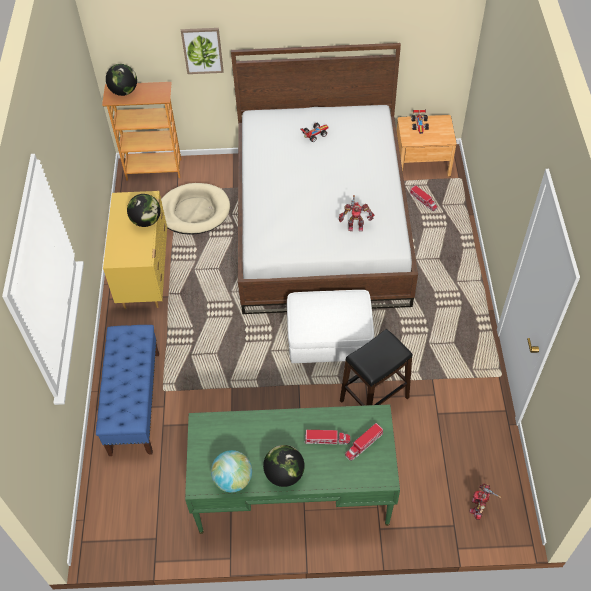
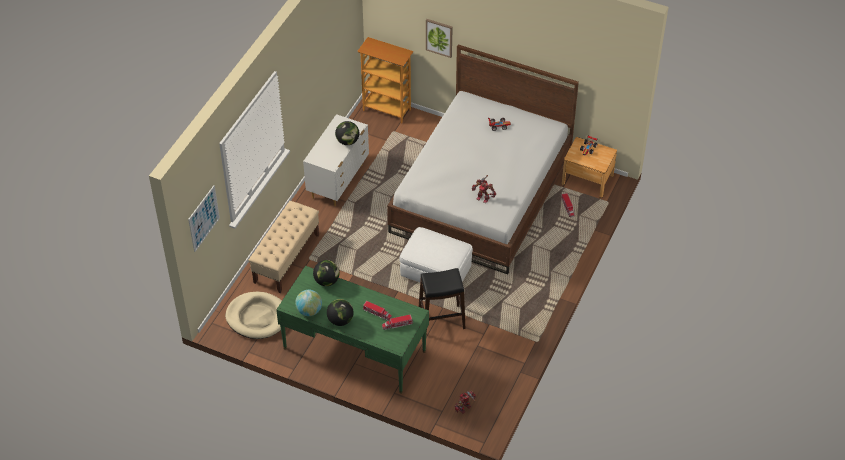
camera: 25 degrees right, 5 degrees down
(23, 421) = (203, 218): none -> picture
(124, 91) = (377, 47): globe -> globe (326, 281)
(134, 402) = (286, 258): blue bench -> beige bench
(145, 275) = (338, 181): yellow dresser -> white dresser
(194, 211) = (397, 151): beige dog bed -> beige dog bed (257, 317)

